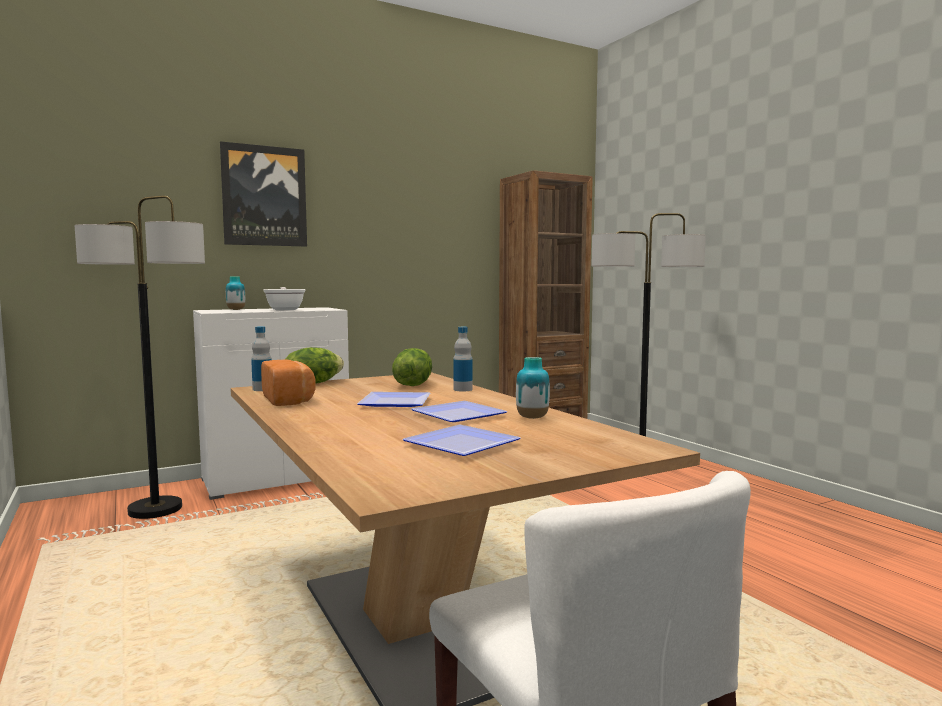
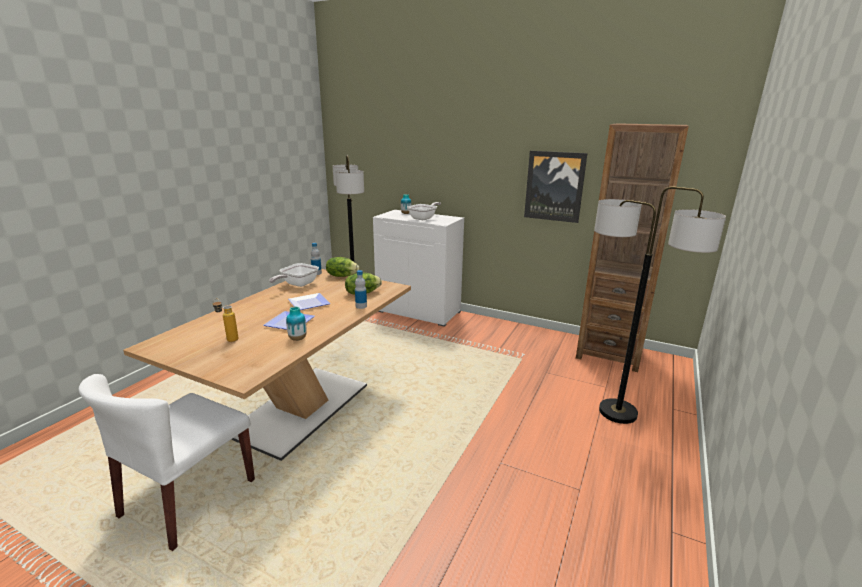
camera: 55 degrees right, 15 degrees up
(264, 196) = (433, 143): picture -> picture (554, 186)
(289, 400) = (297, 285): bread -> frying pan
(466, 445) = (228, 339): plate -> bottle

